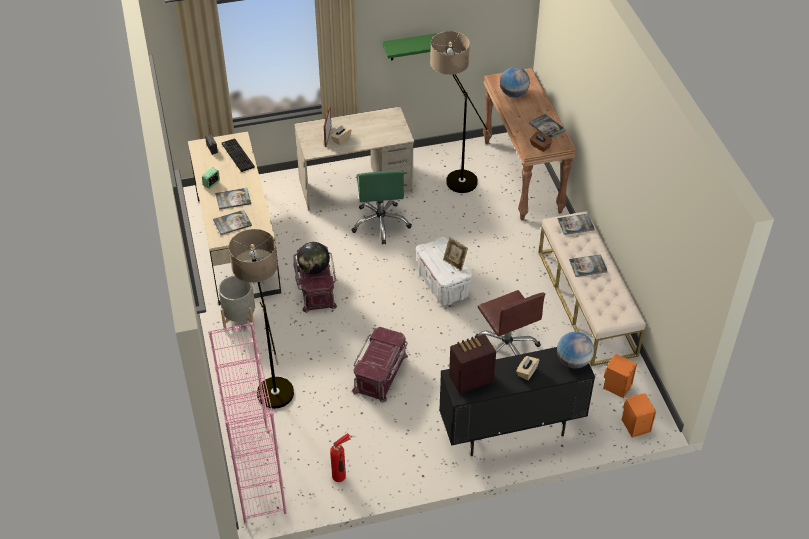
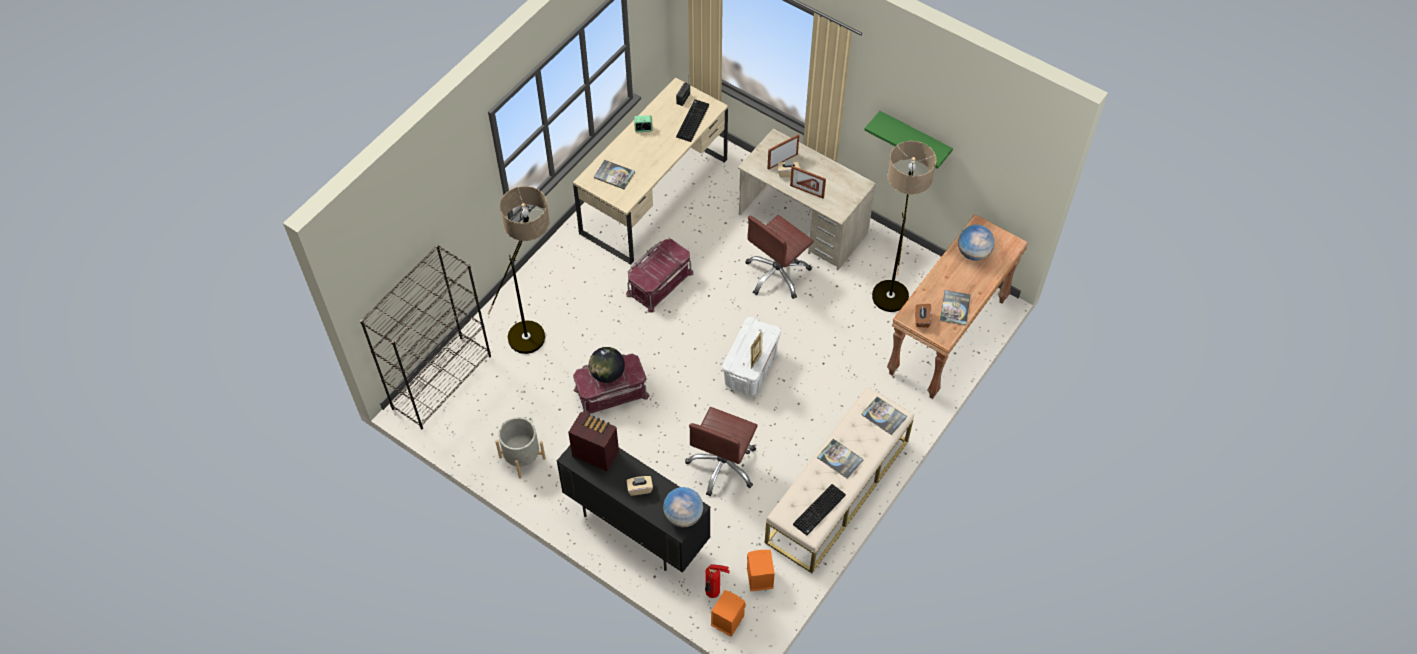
camera: 50 degrees right, 10 degrees up
(233, 199) = (640, 155): book -> none
(239, 318) = (579, 257): grey planter -> grey planter (522, 457)
(255, 472) = (442, 381): pink bookcase -> black bookcase
(314, 269) = (657, 266): globe -> globe (607, 374)
(340, 476) = (485, 440): fire extinguisher -> fire extinguisher (713, 593)
(367, 140) = (807, 191): none -> picture frame
(381, 223) = (777, 274): green office chair -> brown office chair
(619, 301) = (819, 511): none -> keyboard

